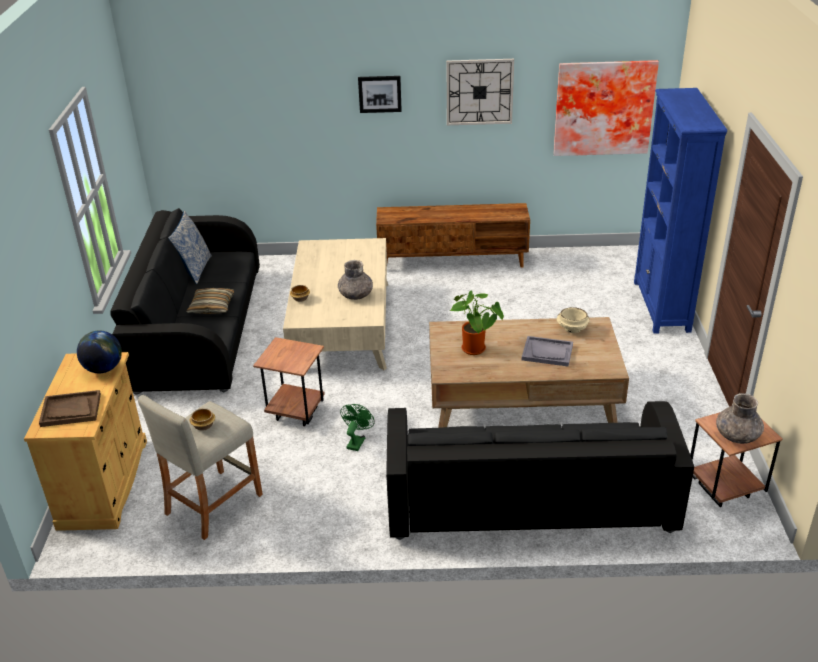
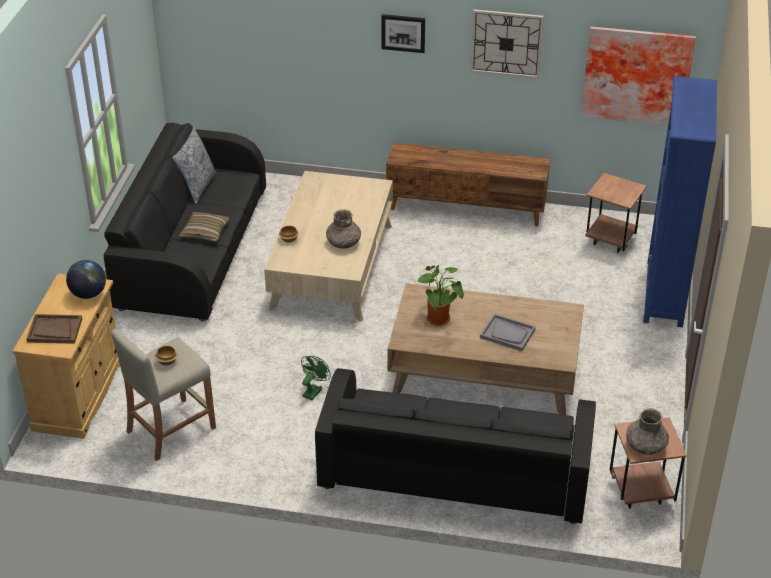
camera: 10 degrees right, 5 degrees up
(296, 412) = (265, 353): brown side table -> brown side table (611, 241)
(572, 329) = (541, 312): beige bowl -> none

